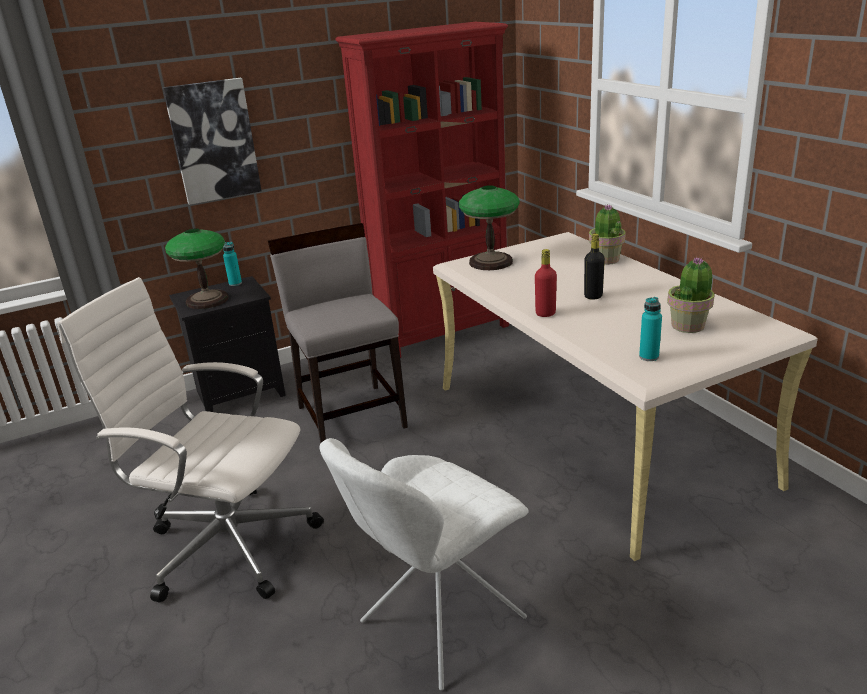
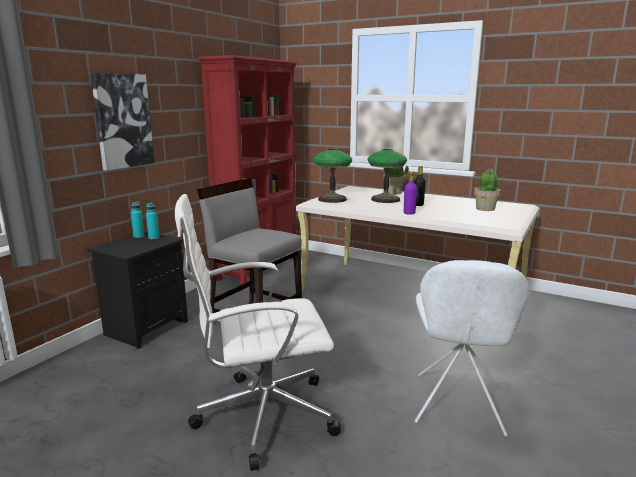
camera: 35 degrees left, 10 degrees down
(207, 300) = (131, 247): table lamp -> table lamp (385, 199)
(545, 313) = (409, 213): red bottle -> purple bottle
(649, 357) = (493, 220): turquoise bottle -> turquoise bottle (154, 237)

